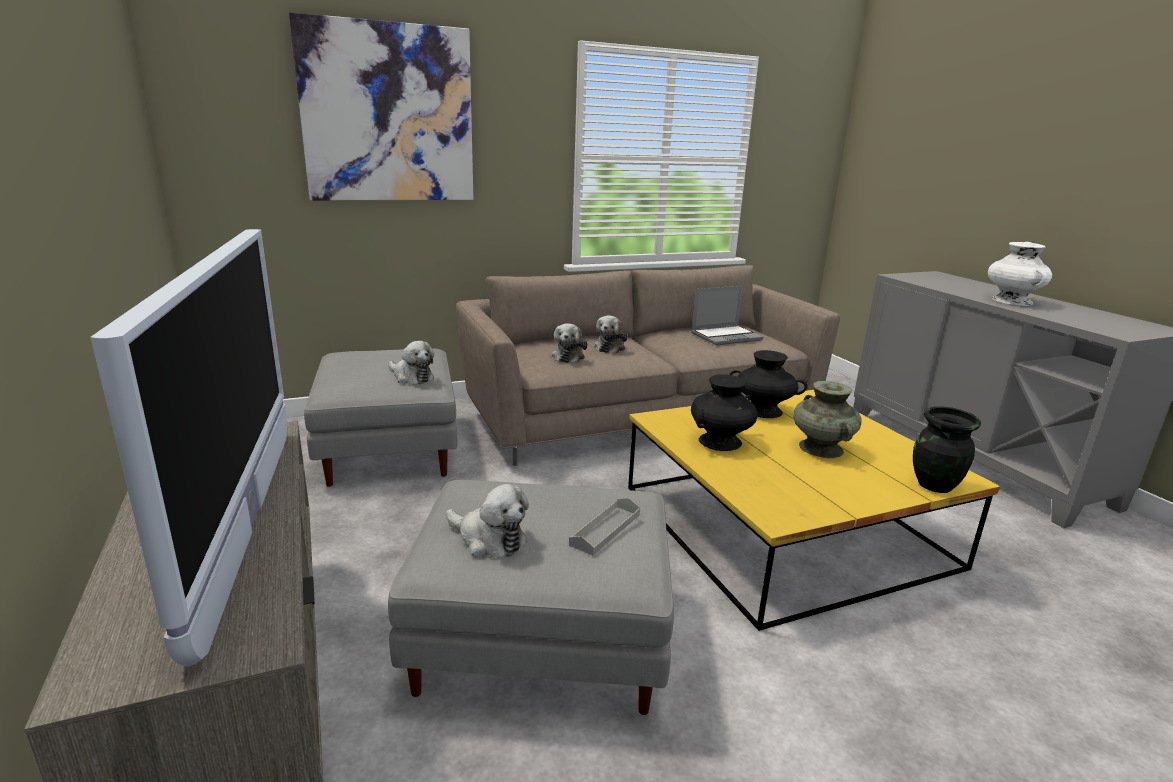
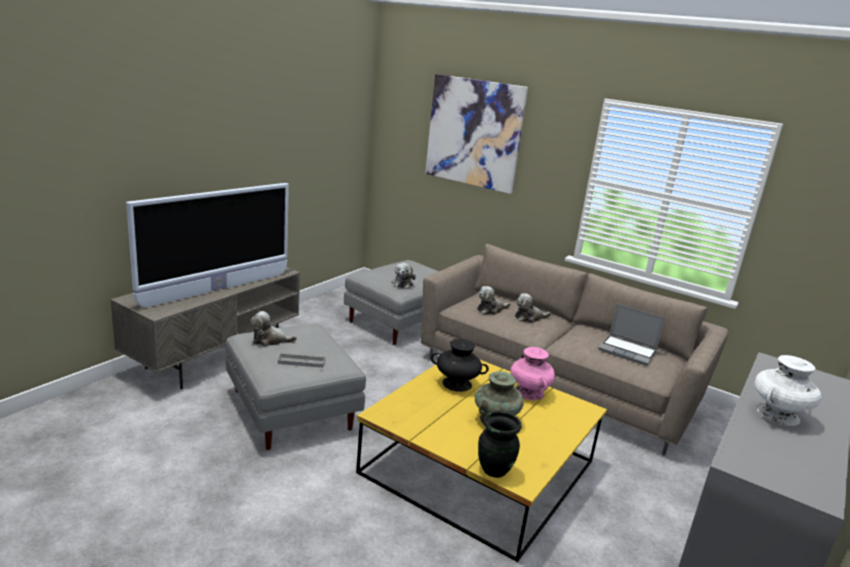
camera: 55 degrees right, 0 degrees up
(489, 539) = (270, 340): plush toy -> plush toy turned 90 degrees clockwise
(763, 410) = (529, 392): black vase -> pink vase

